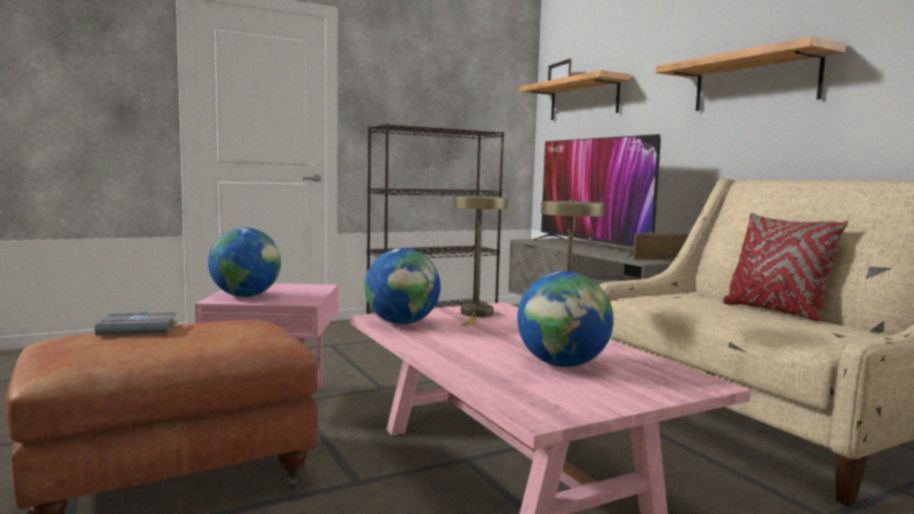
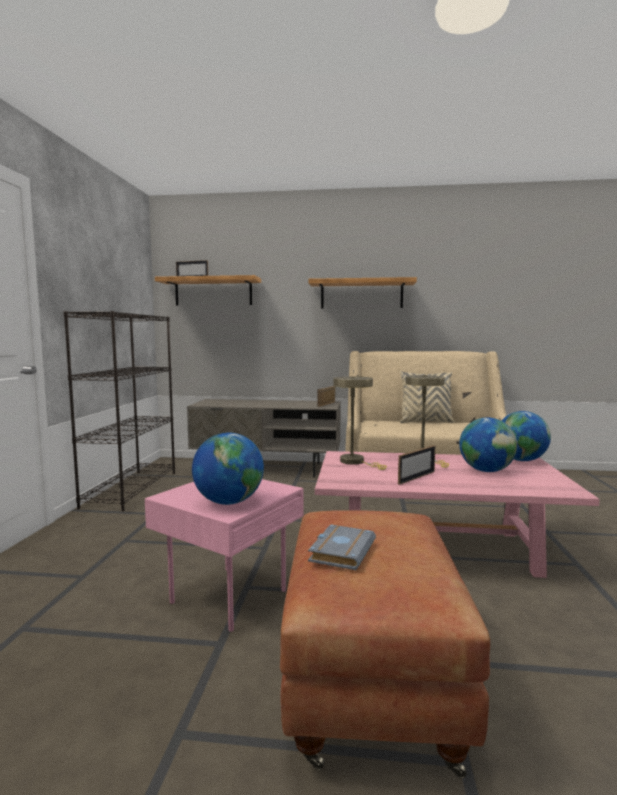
camera: 55 degrees left, 0 degrees up
(402, 323) = (359, 480): globe -> globe (521, 460)
(456, 339) = (416, 477): none -> picture frame
(592, 247) = (257, 402): television -> none
(775, 311) = (425, 422): red pillow -> beige pillow

